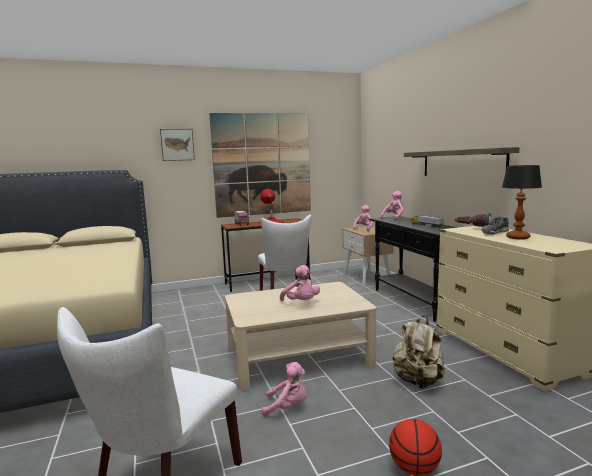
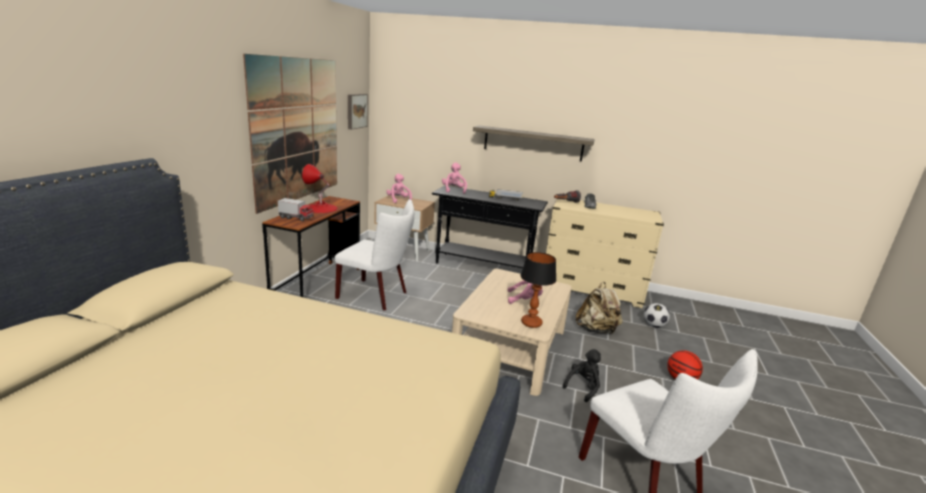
camera: 55 degrees left, 10 degrees up
(177, 144) = (206, 106): picture -> picture (356, 111)
(288, 407) = (583, 387): pink plush toy -> black plush toy
(518, 238) = (613, 210): table lamp -> table lamp (531, 323)
(519, 412) = (654, 325): none -> football

